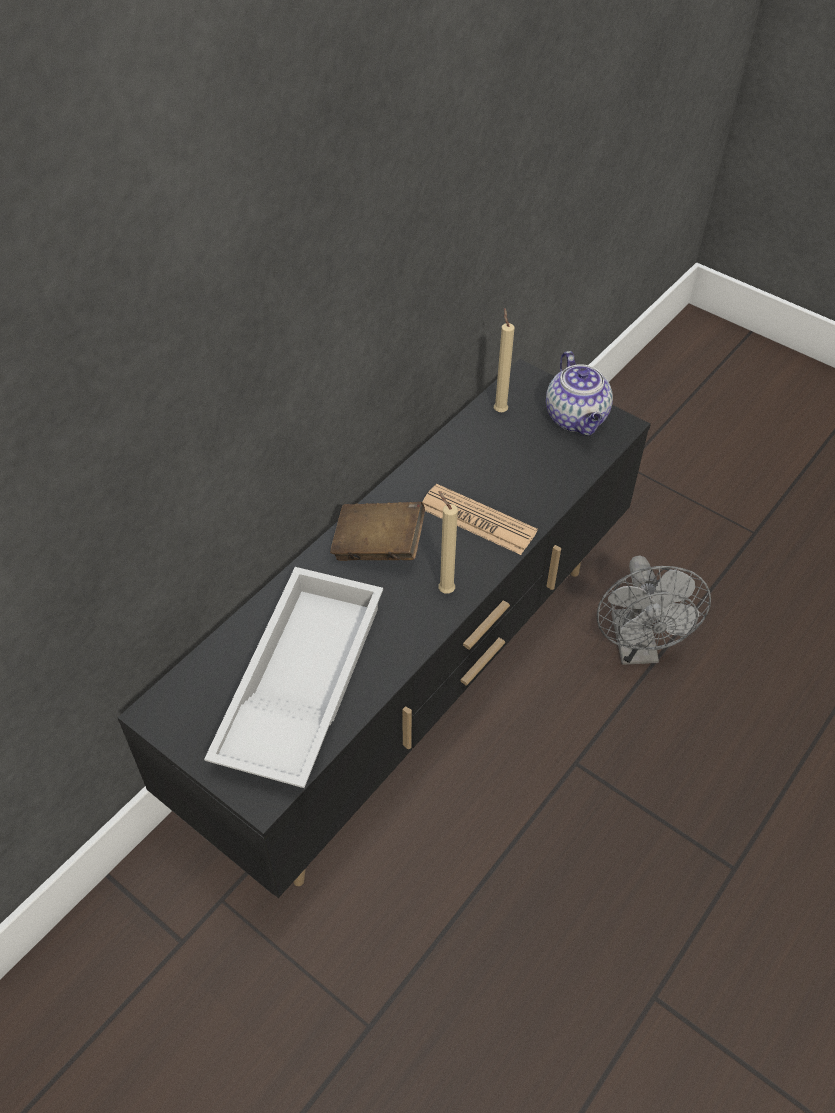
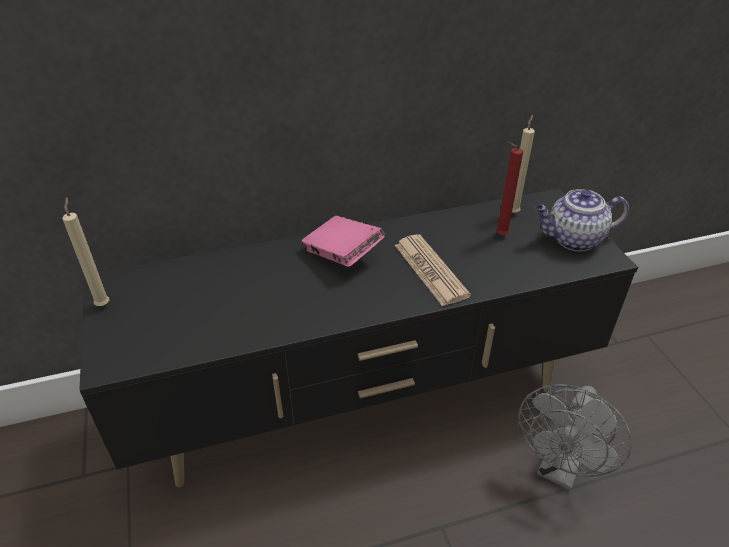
camera: 35 degrees right, 10 degrees down
(299, 683) = (204, 310): white tray -> none
(378, 546) = (342, 255): brown book -> pink book
(444, 589) = (361, 301): beige candle -> beige candle (103, 303)
(509, 446) = (499, 236): none -> red candle
(577, 419) = (573, 240): teapot -> teapot turned 60 degrees clockwise

